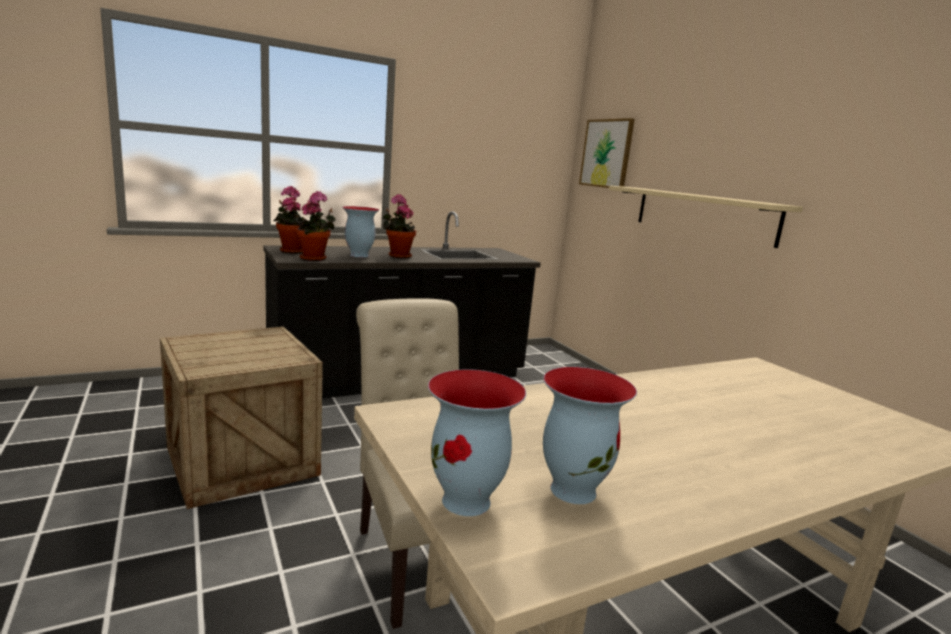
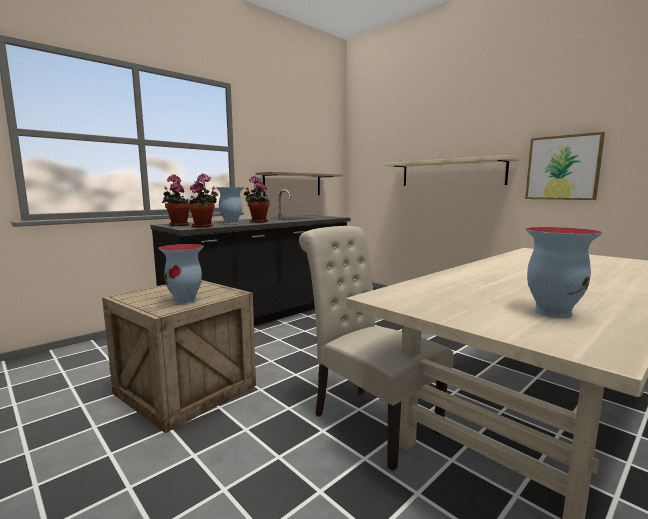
camera: 15 degrees left, 5 degrees down
(468, 501) = (508, 328): vase -> vase (186, 301)
(478, 202) = (292, 184): none -> shelf
(606, 153) = (372, 145): picture -> picture (562, 168)

